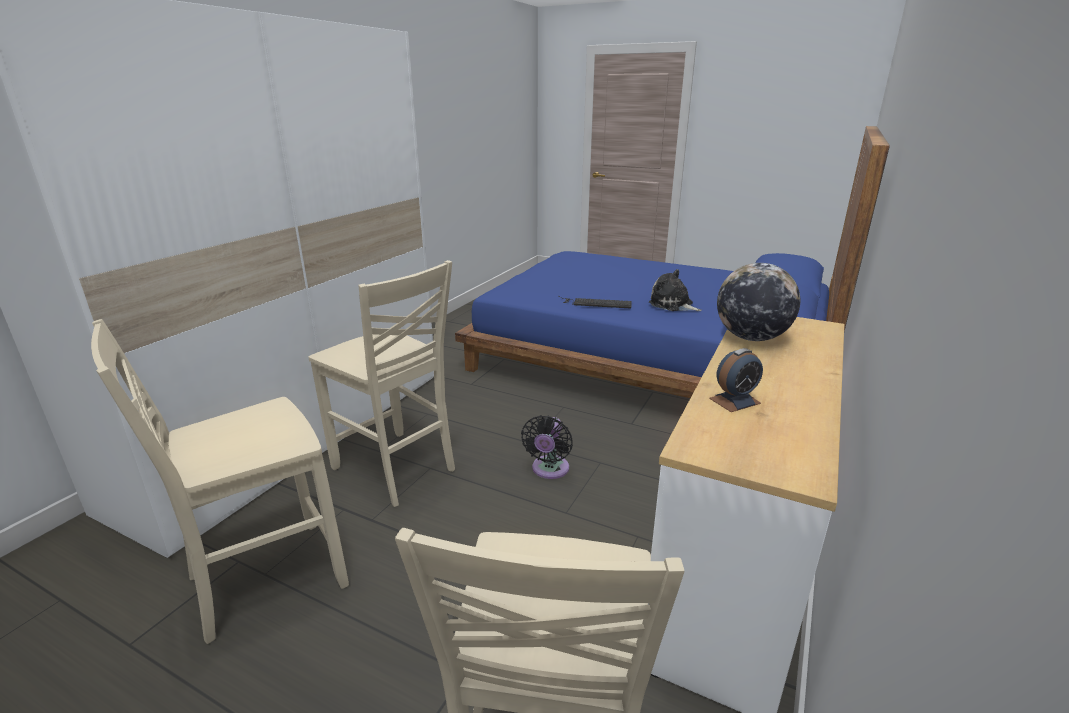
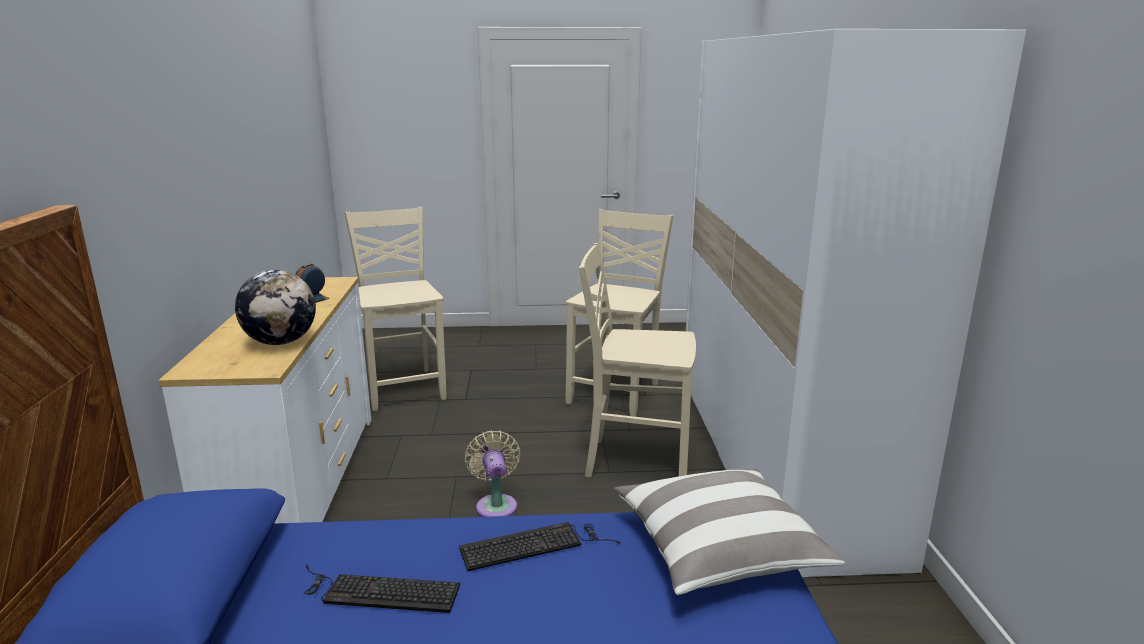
camera: 150 degrees right, 5 degrees down
(520, 289) = (719, 550): none -> pillow
(549, 470) = (496, 504): black fan -> beige fan
(672, 305) = (377, 591): plush toy -> keyboard

